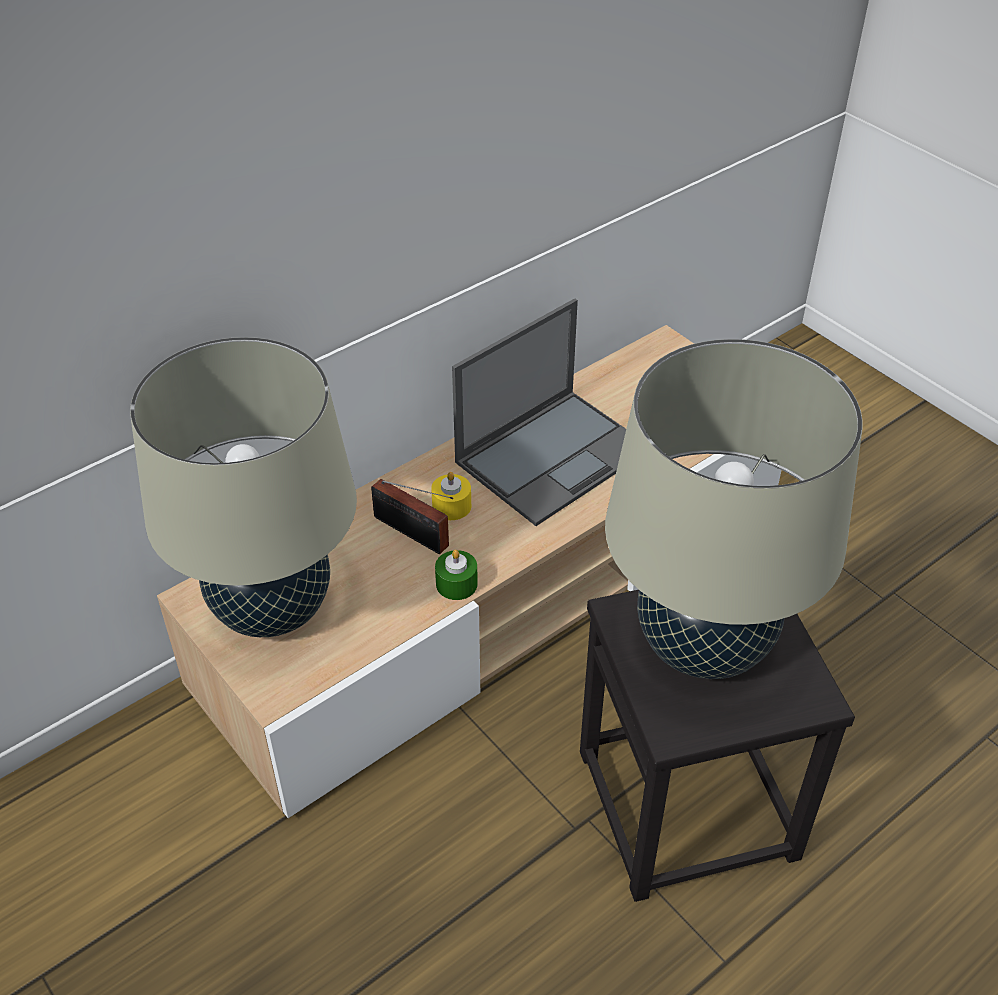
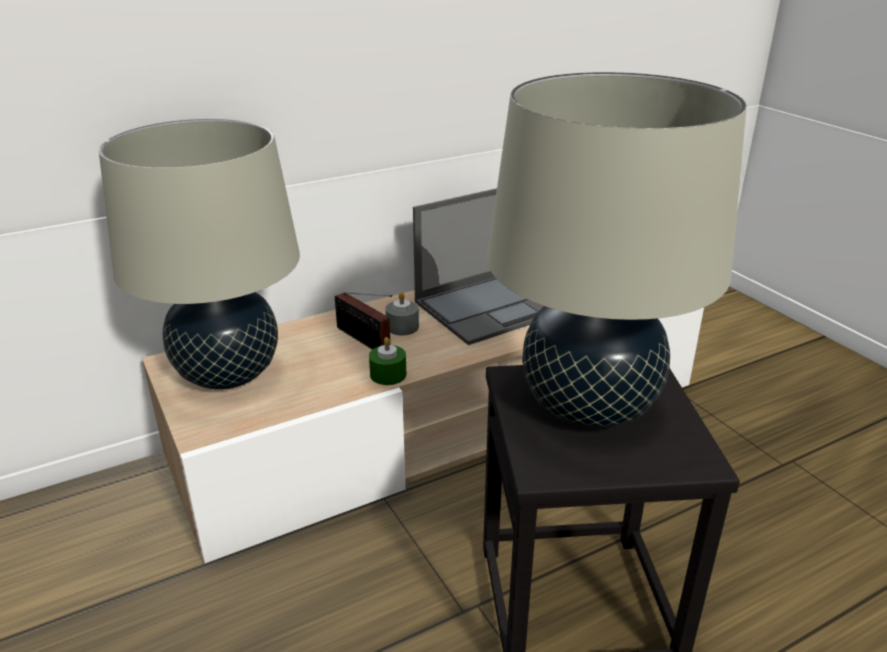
camera: 10 degrees right, 15 degrees down
(451, 506) = (402, 327): yellow candle -> grey candle

